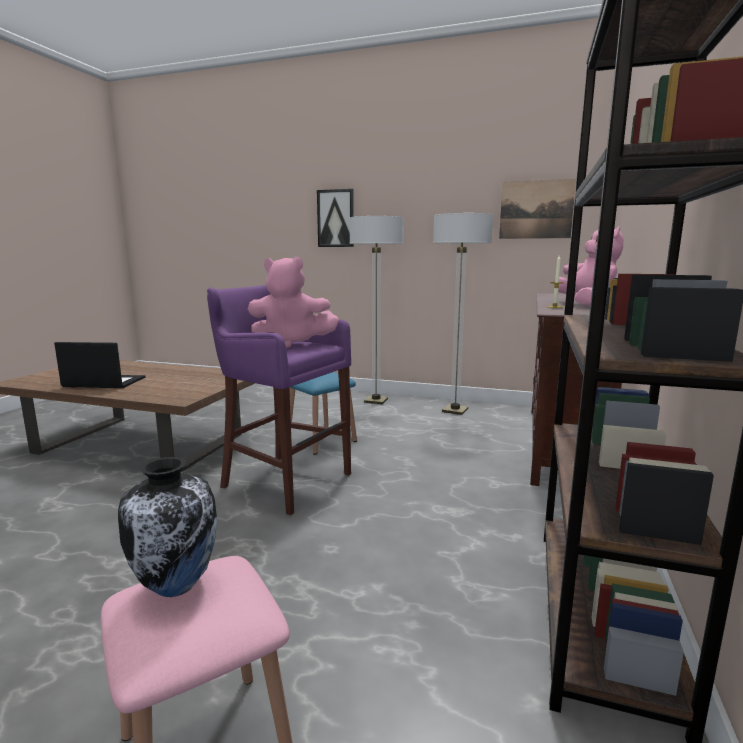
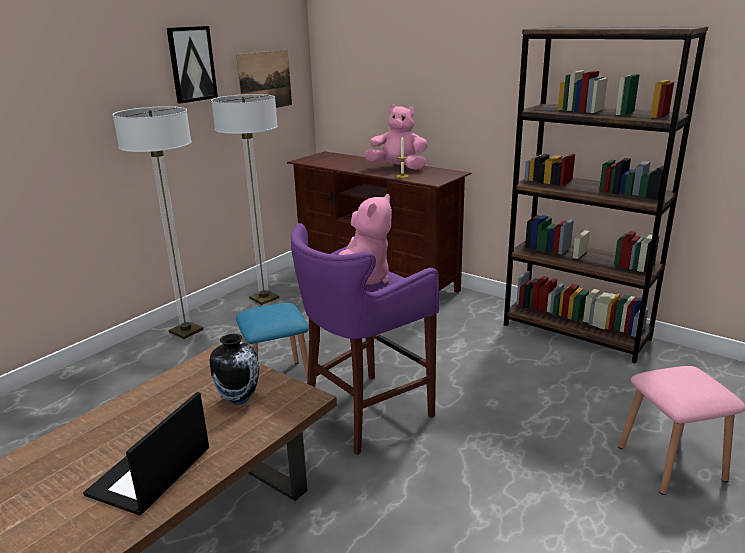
camera: 70 degrees left, 10 degrees up
(177, 585) = (679, 385): vase -> vase (239, 398)
(336, 218) = (57, 116): picture -> picture (192, 64)

